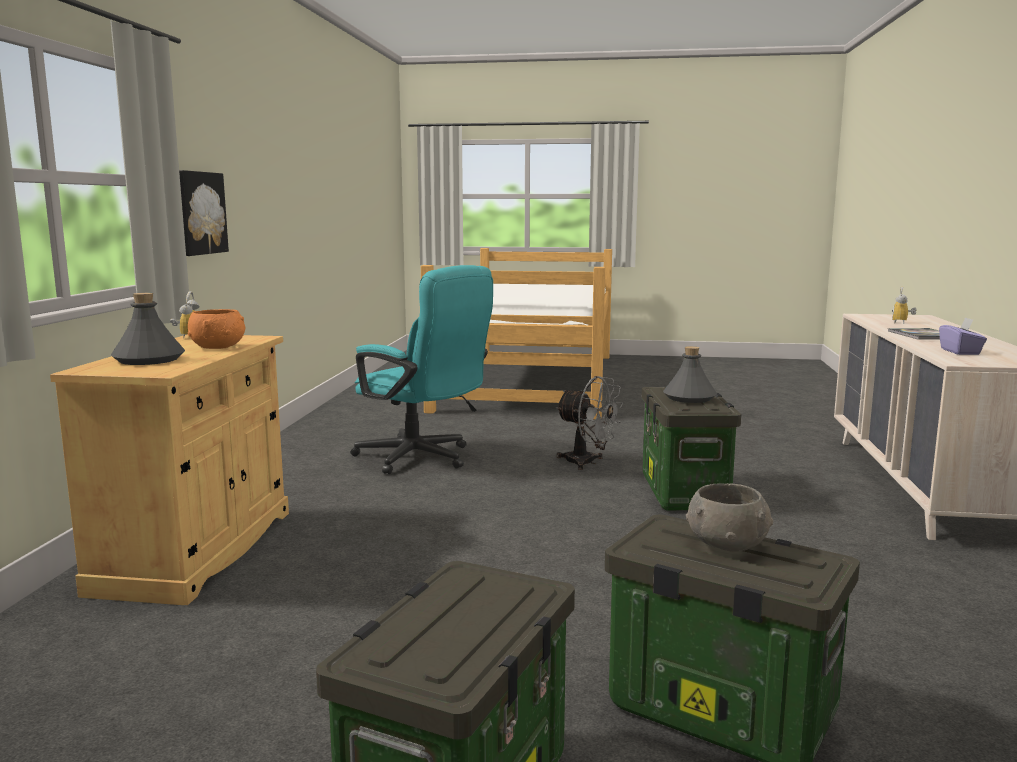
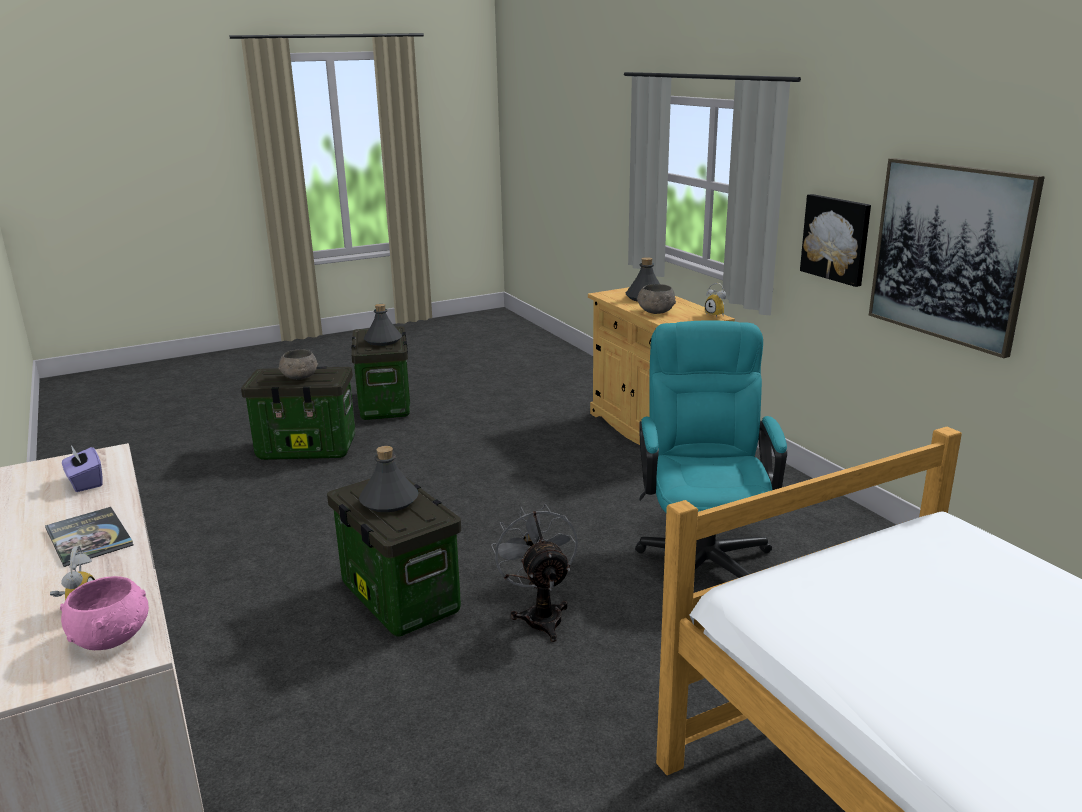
camera: 145 degrees right, 10 degrees up
(219, 347) = (655, 312): orange bowl -> grey bowl
(257, 202) = (949, 253): none -> picture
(422, 459) = (704, 554): turquoise office chair -> turquoise office chair turned 90 degrees clockwise
(460, 601) = (383, 341): none -> grey bottle
(587, 463) = (540, 615): grey fan -> grey fan turned 75 degrees clockwise
(876, 318) = (112, 636): none -> pink bowl

